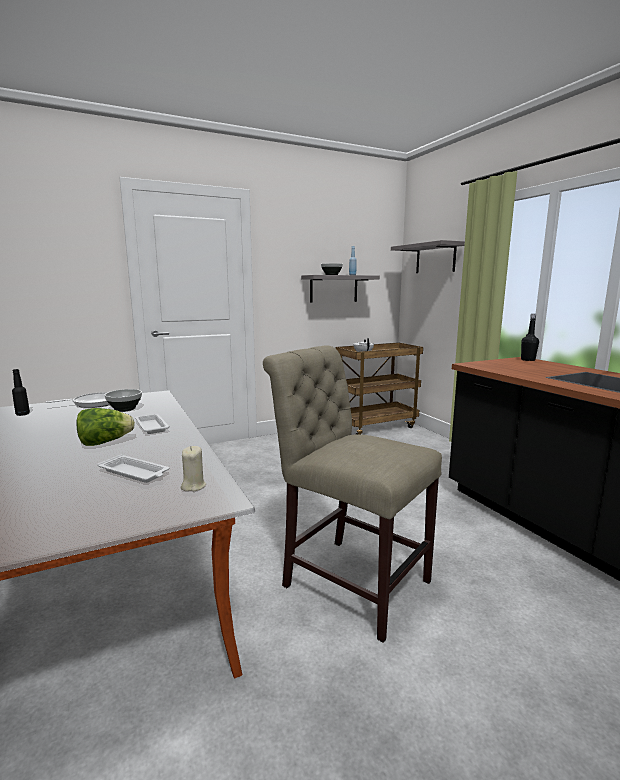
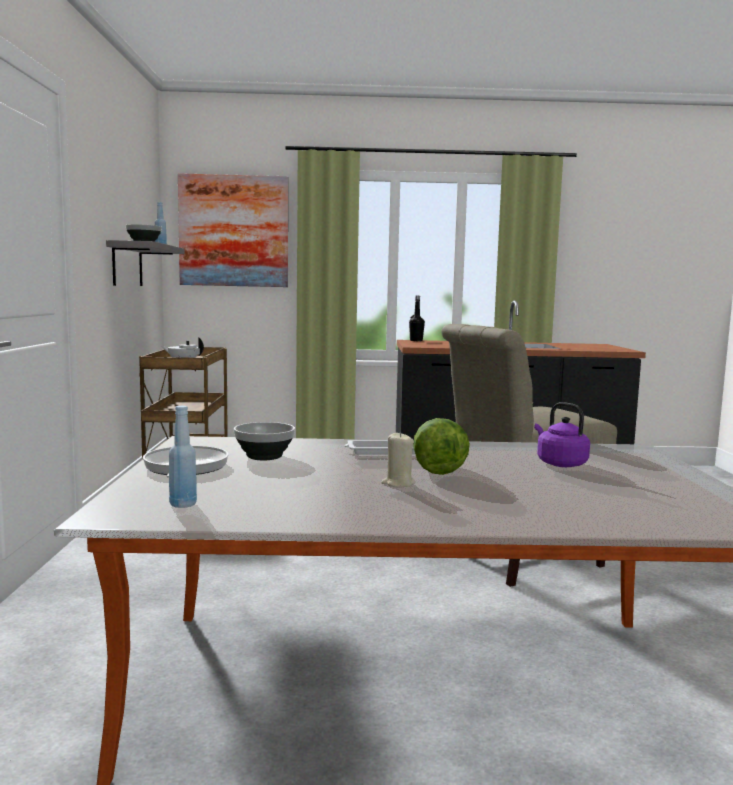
camera: 65 degrees left, 5 degrees down
(23, 414) = (183, 504): black bottle -> blue bottle
(135, 473) = (559, 463): white tray -> purple kettle
(193, 486) = (604, 452): beige candle -> beige candle (398, 483)
(435, 258) = (234, 231): grey shelf -> picture

